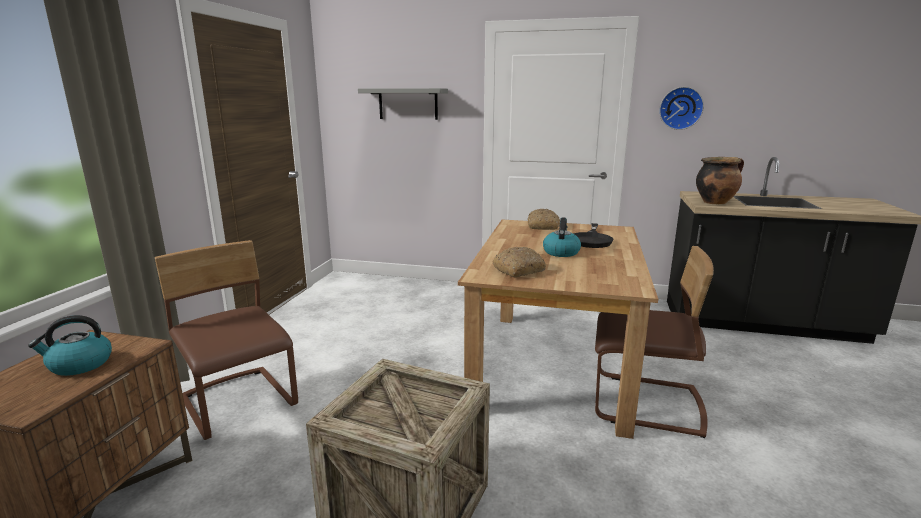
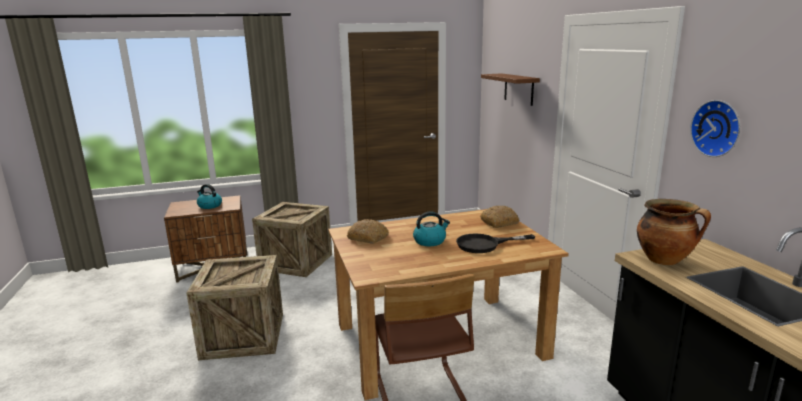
camera: 60 degrees right, 0 degrees up
(239, 403) = (296, 262): brown chair -> crate
(408, 104) = (518, 89): grey shelf -> brown shelf

